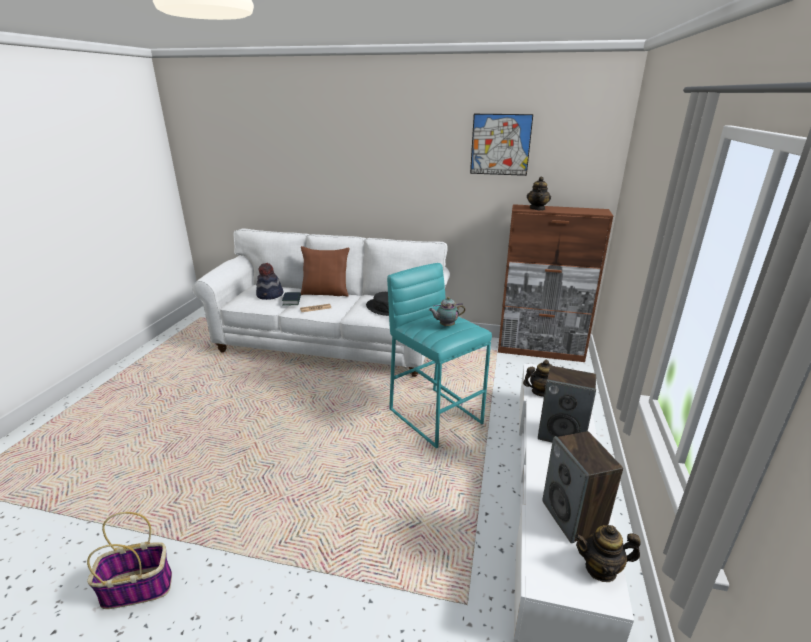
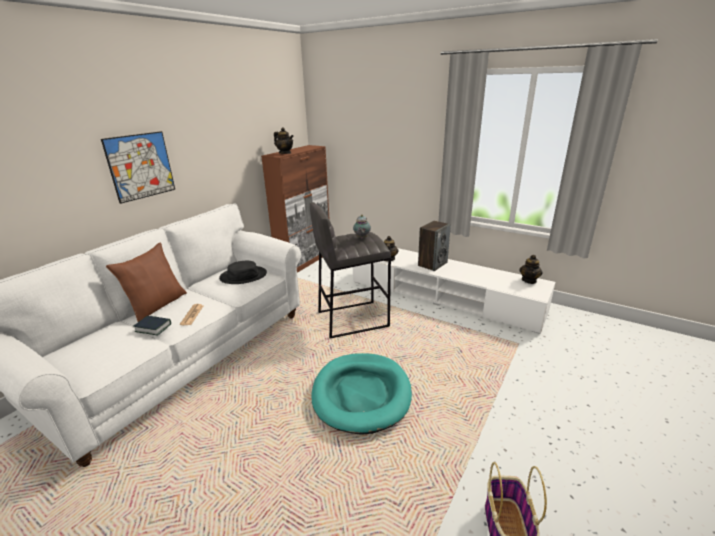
camera: 70 degrees left, 0 degrees up
(270, 295) = (113, 342): hat -> none
(307, 452) = (361, 394): none -> turquoise dog bed
(435, 416) = (352, 319): turquoise stool -> grey stool
(500, 144) = (239, 107): picture -> picture (140, 166)
(573, 517) = (497, 278): speaker -> none

